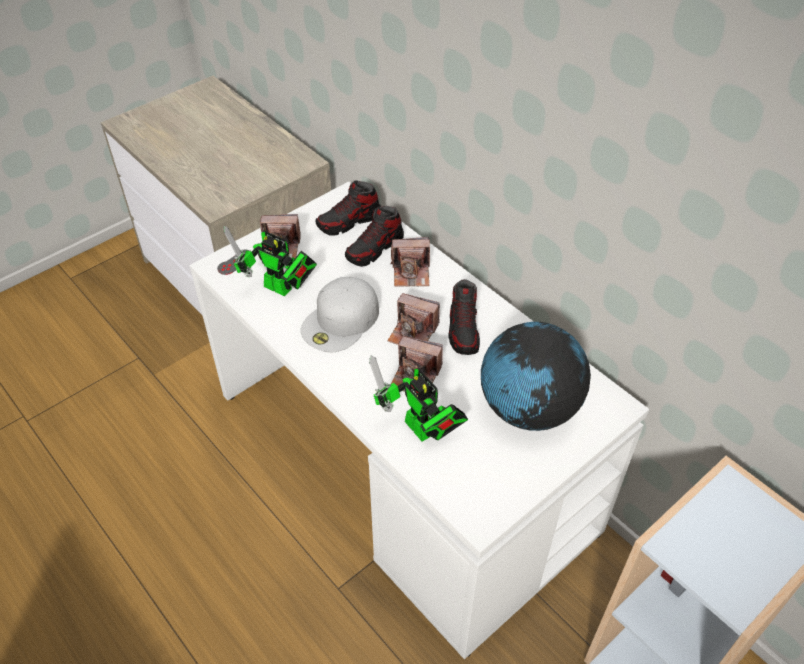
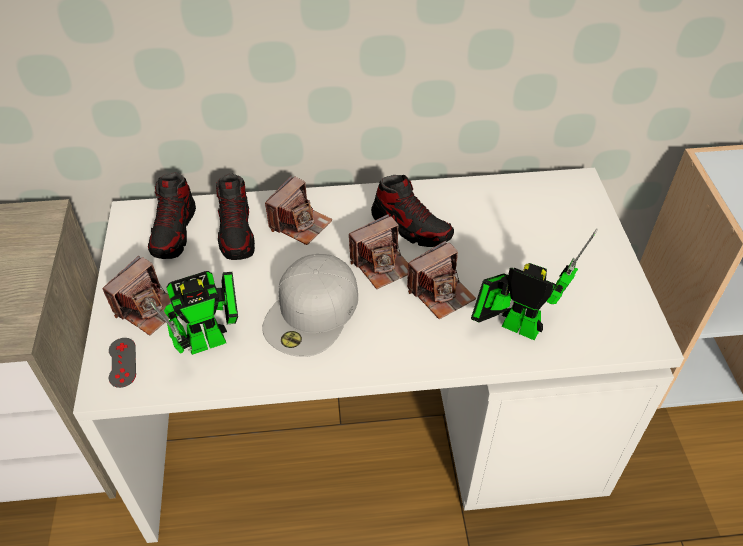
camera: 55 degrees left, 0 degrees up
(341, 321) = (312, 312): white cap -> white cap turned 45 degrees clockwise
(422, 432) = (514, 325): toy robot -> toy robot turned 150 degrees counterclockwise
(528, 408) = (541, 236): globe -> none

